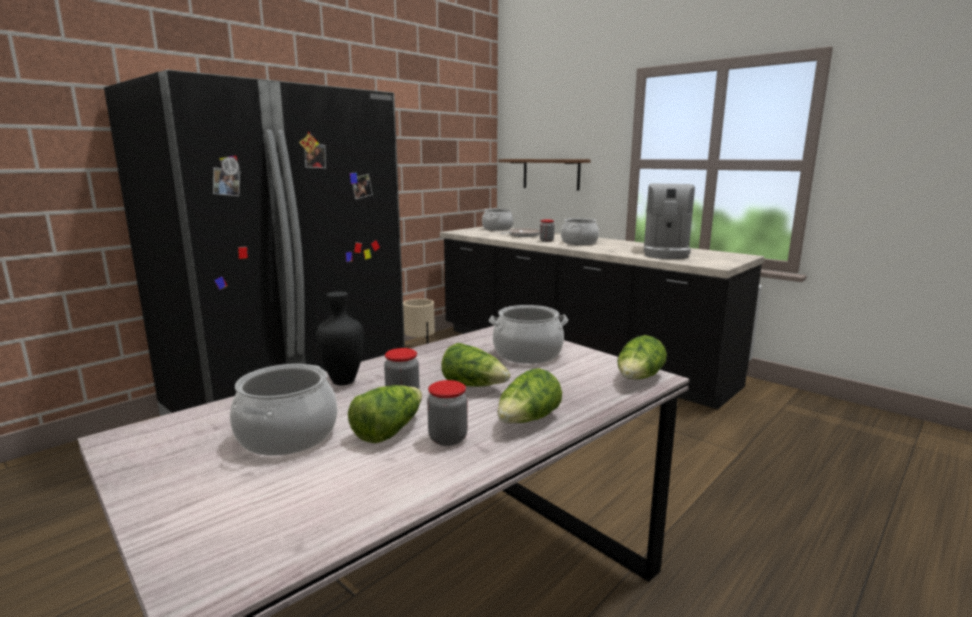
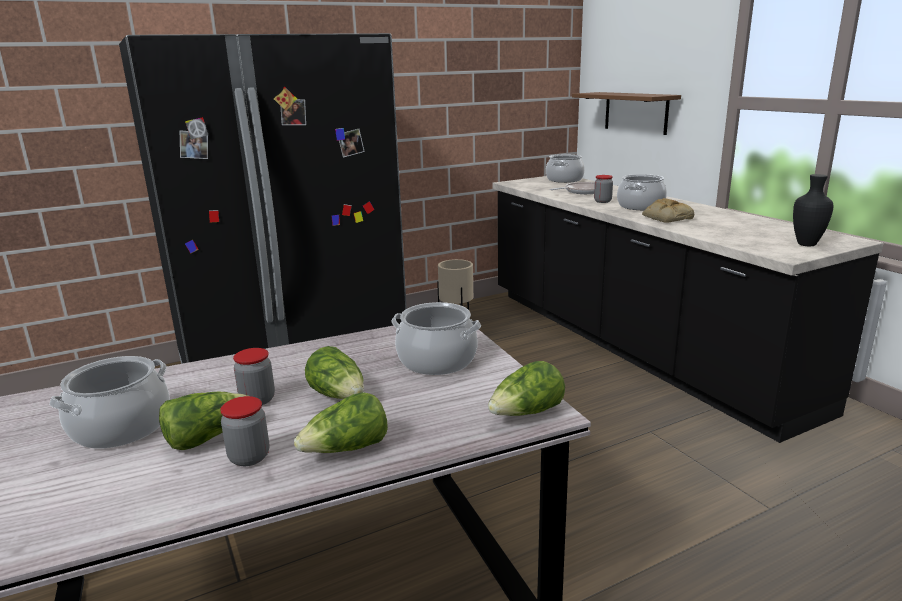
camera: 20 degrees right, 5 degrees up
(345, 382) = (226, 372): black vase -> black vase (808, 244)
(607, 248) = (666, 217): none -> bread
(666, 252) = (738, 229): coffee machine -> none

